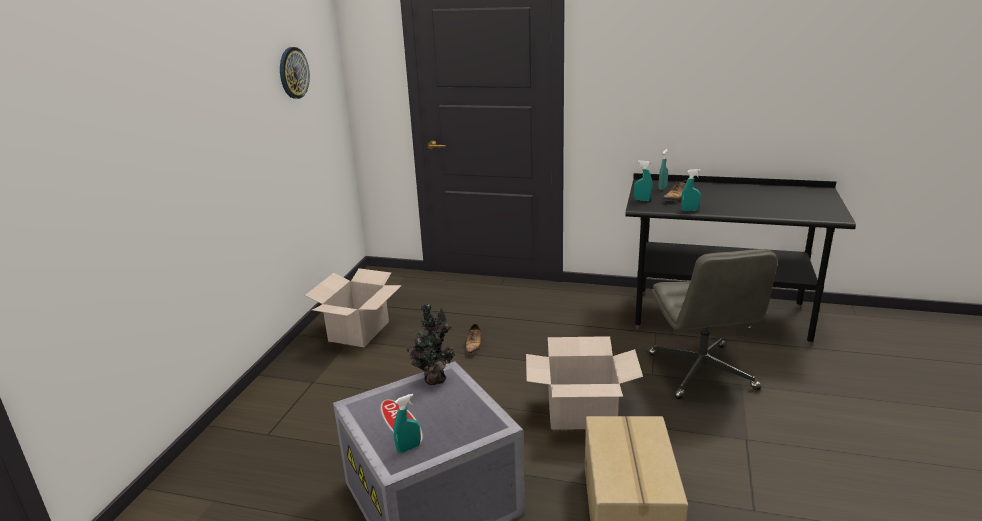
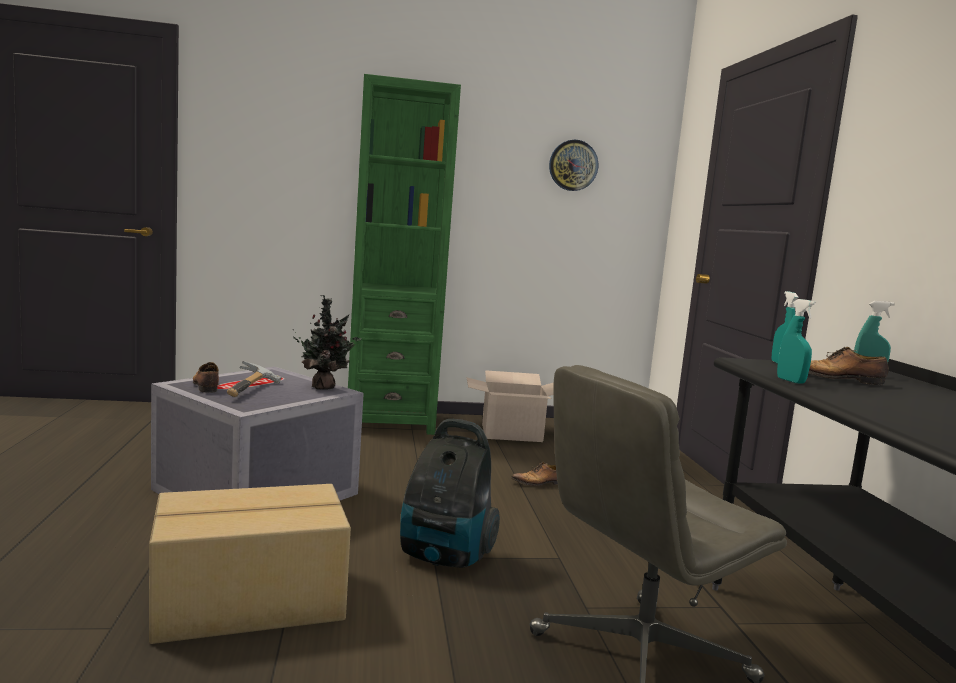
camera: 65 degrees right, 15 degrees down
(283, 392) = (390, 422): none -> green bookcase
(408, 448) = (206, 386): turquoise spray bottle -> shoe
(433, 419) = (253, 390): none -> hammer
(582, 412) = (444, 556): cardboard box -> vacuum cleaner

